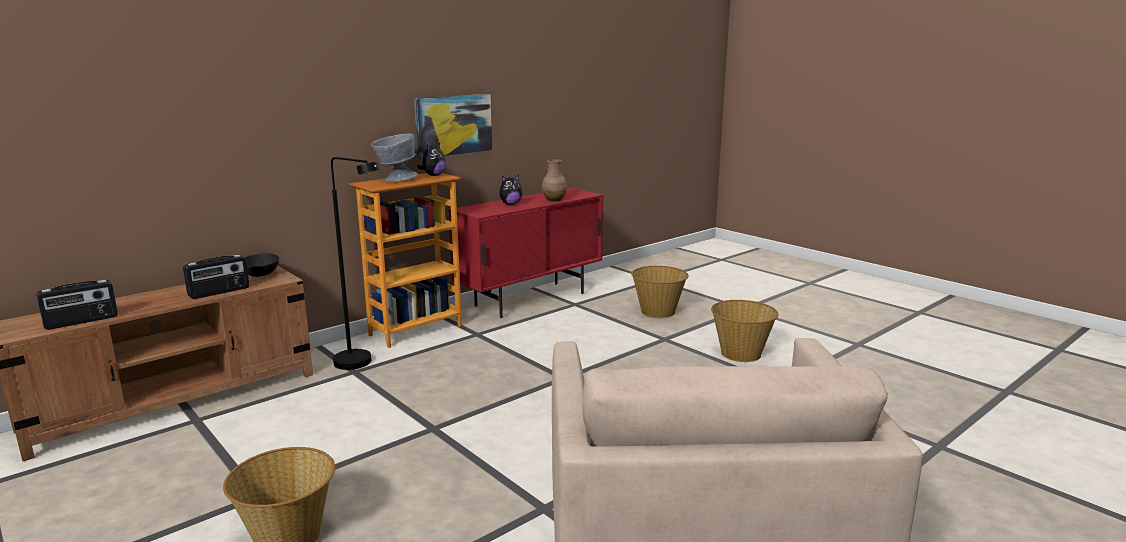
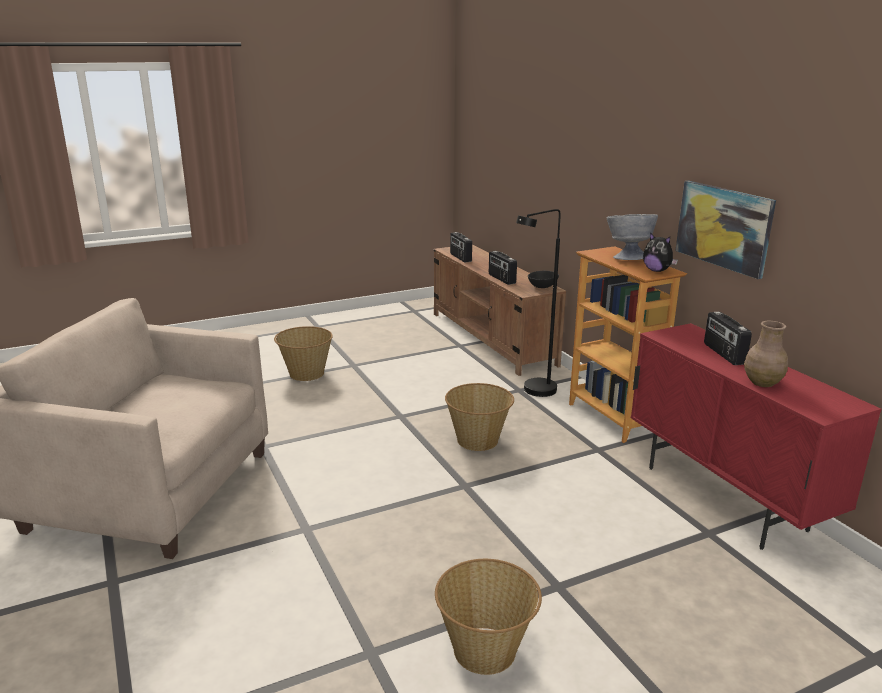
camera: 105 degrees right, 5 degrees up
(510, 204) = (723, 354): plush toy -> radio
(658, 311) = (678, 611): basket -> basket (478, 440)

